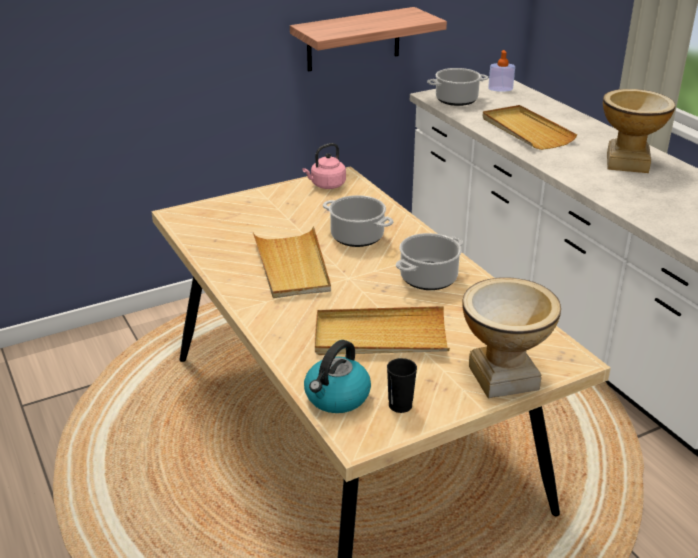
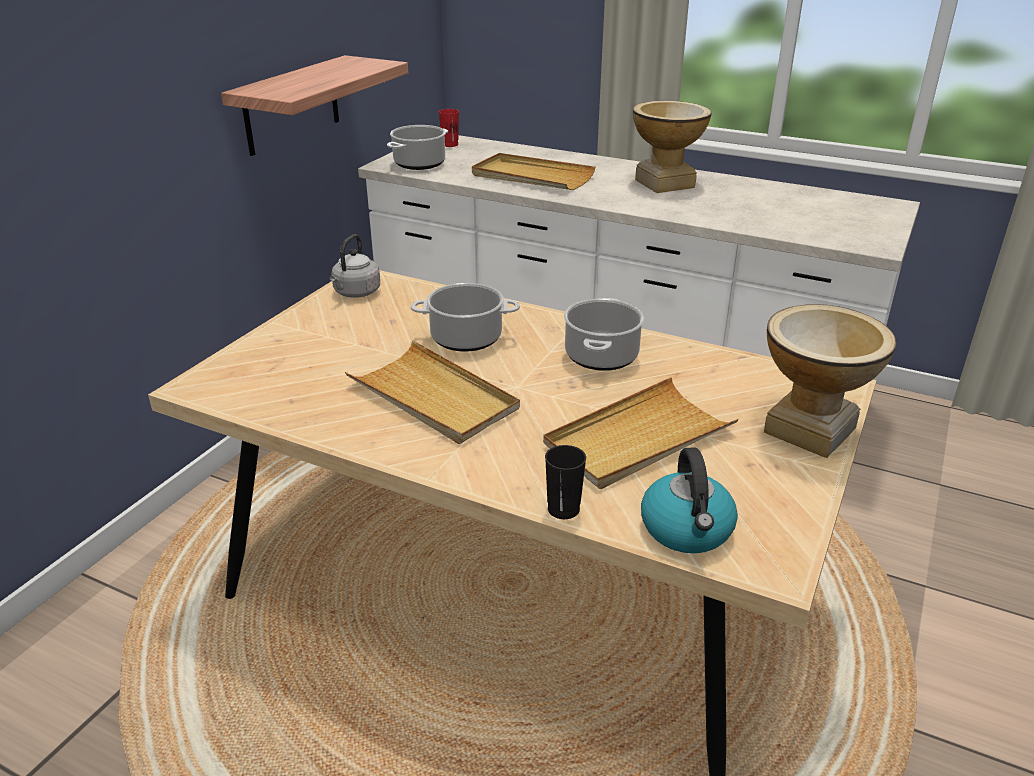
camera: 35 degrees left, 0 degrees up
(326, 185) = (355, 293): pink kettle -> grey kettle
(400, 405) = (761, 506): black cup -> black cup (563, 509)
(500, 89) = (450, 144): soap dispenser -> red cup

